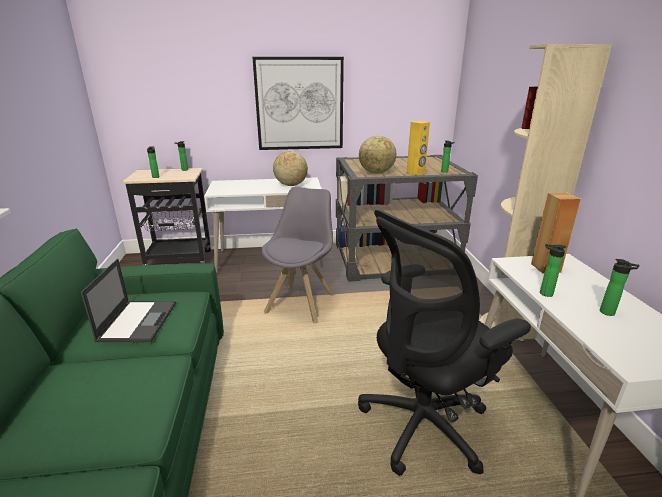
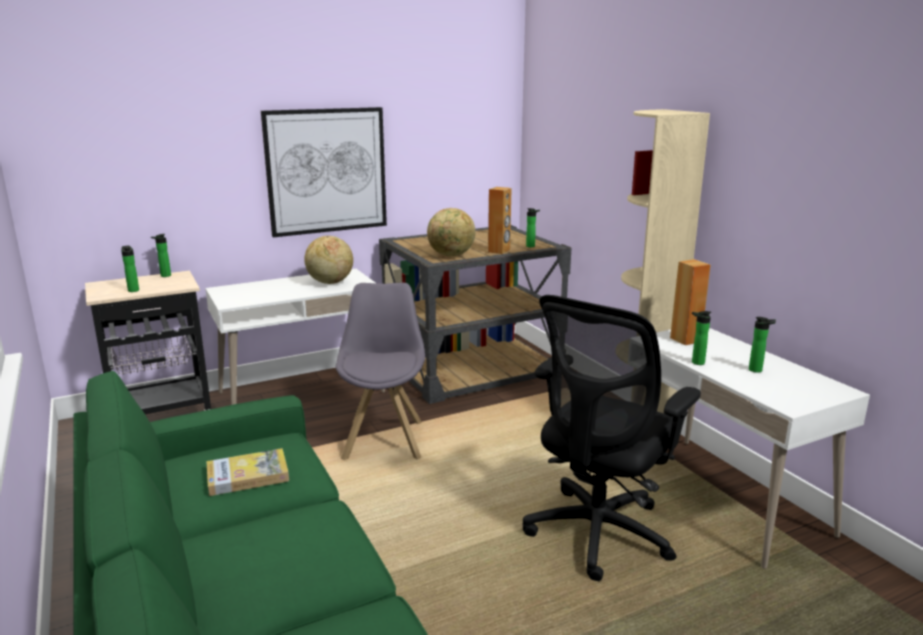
camera: 20 degrees left, 5 degrees down
(138, 321) = (247, 475): laptop -> book
(416, 173) = (499, 251): yellow speaker -> brown speaker

